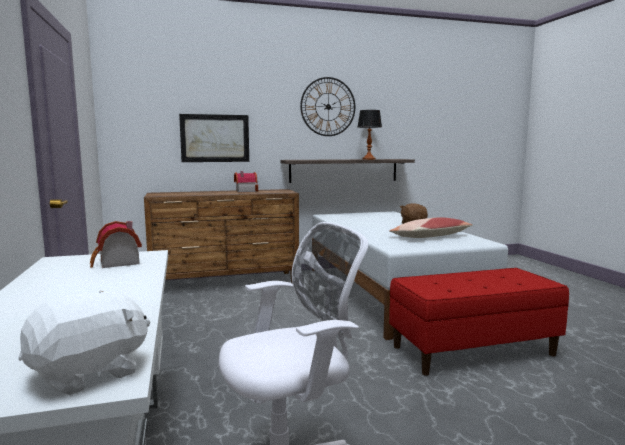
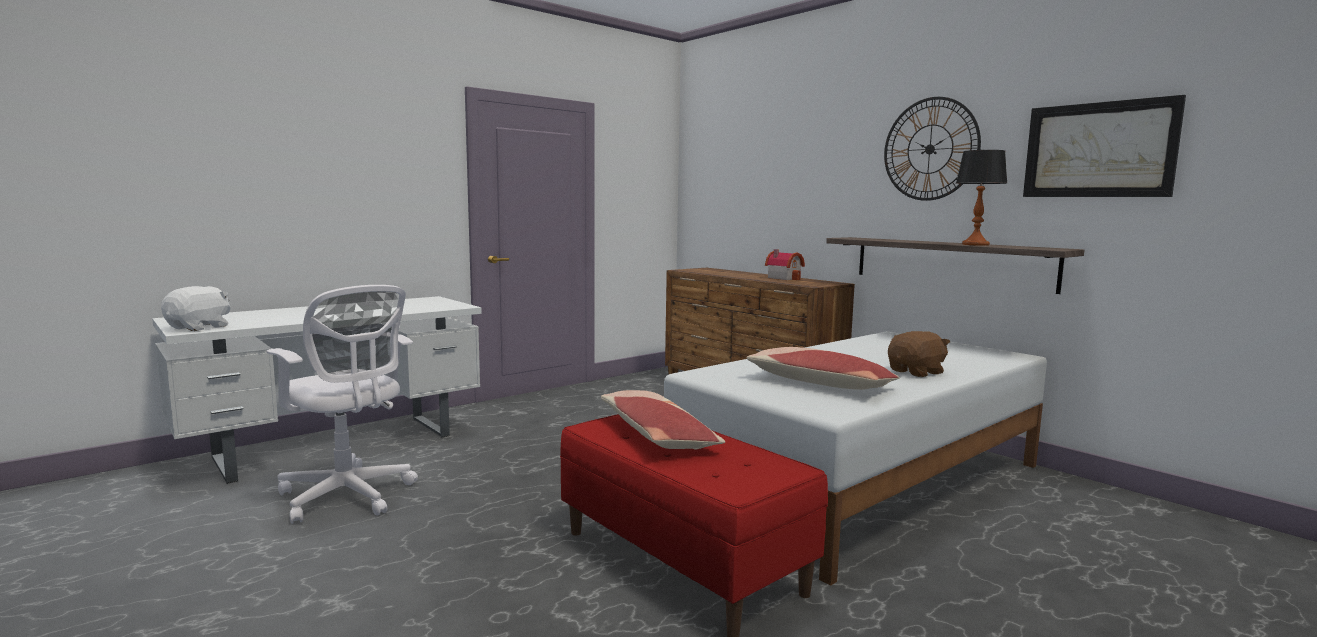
camera: 65 degrees right, 0 degrees up
(90, 373) = (200, 327): white plush toy -> white plush toy turned 90 degrees counterclockwise
(116, 262) = (427, 305): toy house -> none
(215, 138) = (775, 203): picture -> picture (1098, 150)
(454, 283) = (656, 435): none -> pillow

